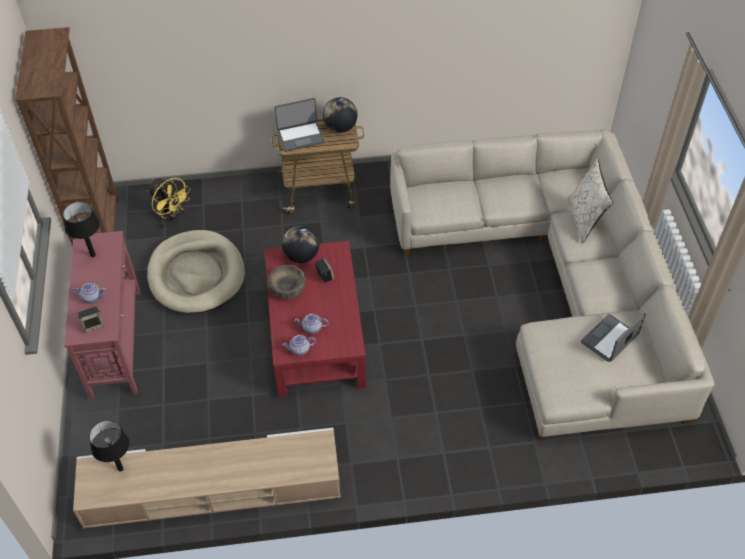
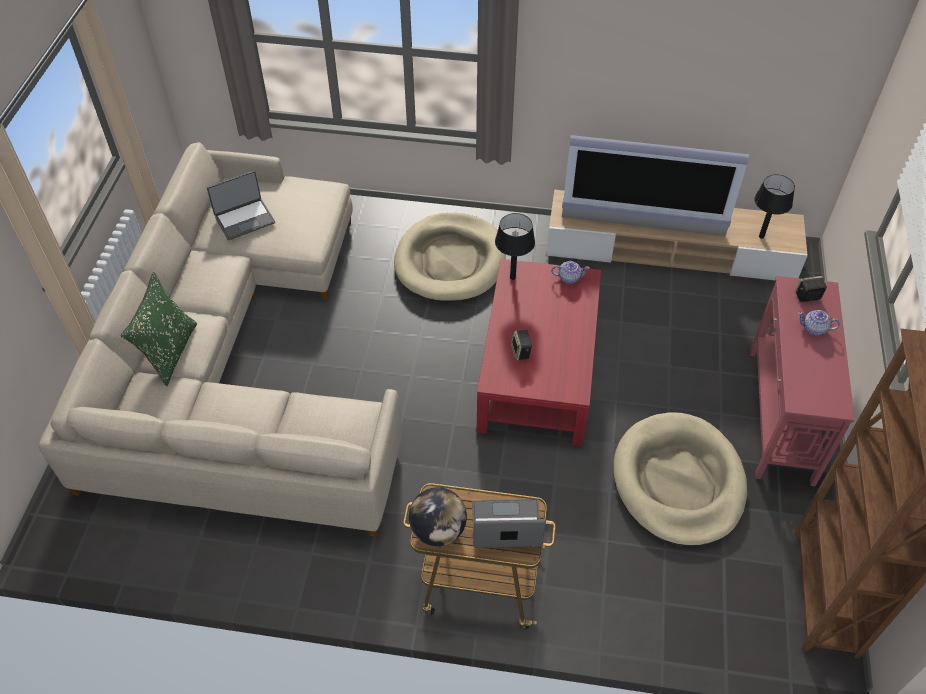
camera: 165 degrees left, 0 degrees up
(93, 255) = (821, 384): black table lamp -> black table lamp (512, 277)
(172, 218) = (713, 589): yellow fan -> none
(241, 451) = (642, 227): none -> television
(287, 289) = (569, 346): brown bowl -> none
(301, 256) = (543, 384): globe -> none
(312, 328) = (550, 296): teapot -> none
(424, 420) = (450, 261): none -> beige dog bed
(585, 219) = (169, 352): beige pillow -> green pillow

